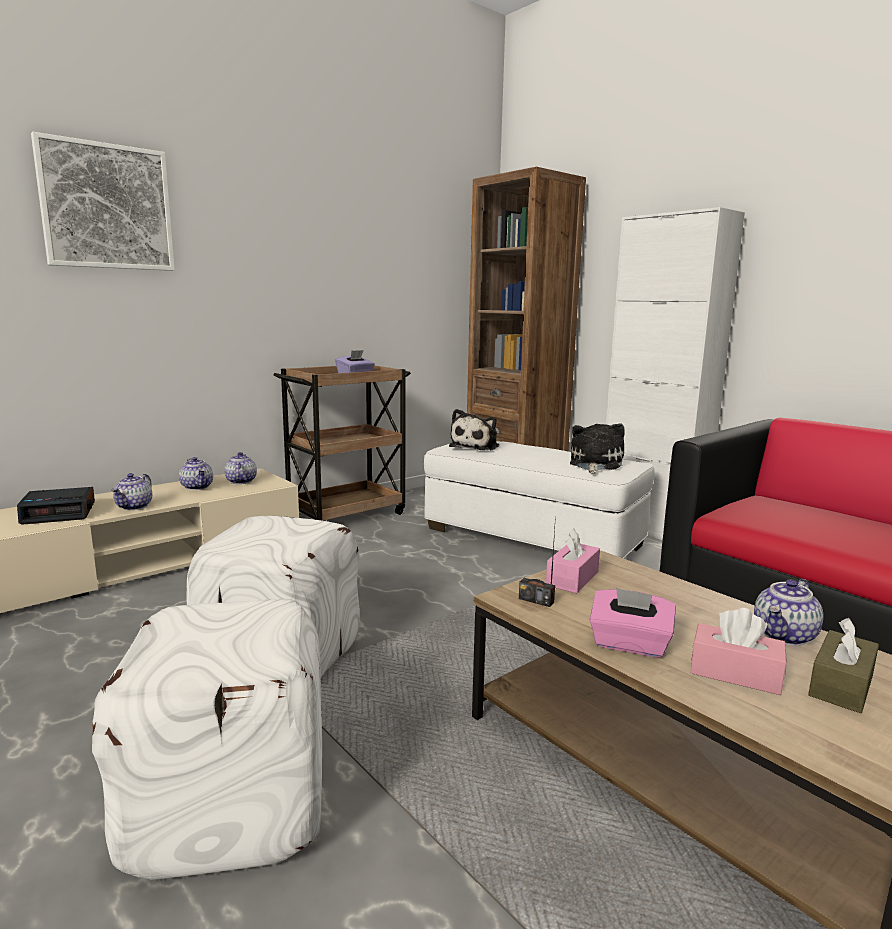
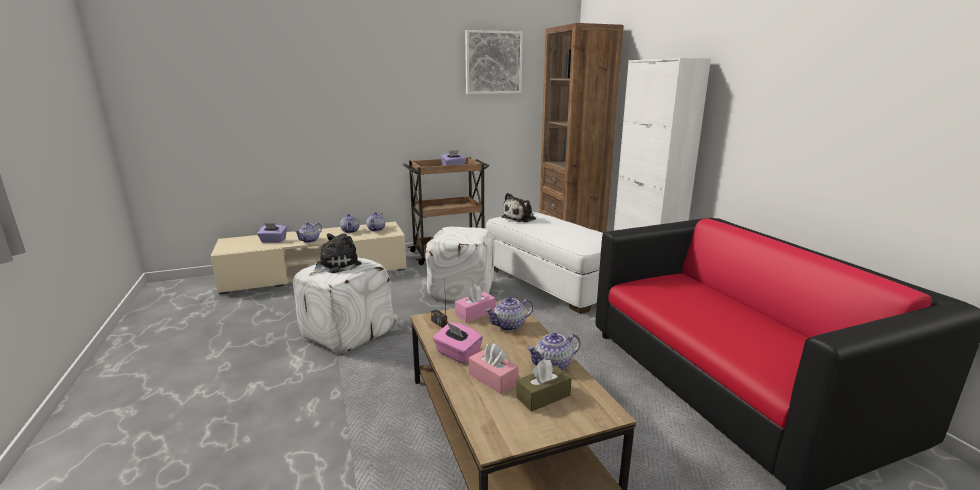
camera: 20 degrees right, 5 degrees up
(60, 513) = (273, 240): alarm clock -> purple tissue box
(107, 207) = (303, 69): picture -> picture (493, 62)
(233, 802) = (277, 396): white ottoman -> white ottoman (463, 290)
(594, 464) = (582, 239): plush toy -> plush toy (335, 266)
(644, 589) = (509, 326): none -> teapot

